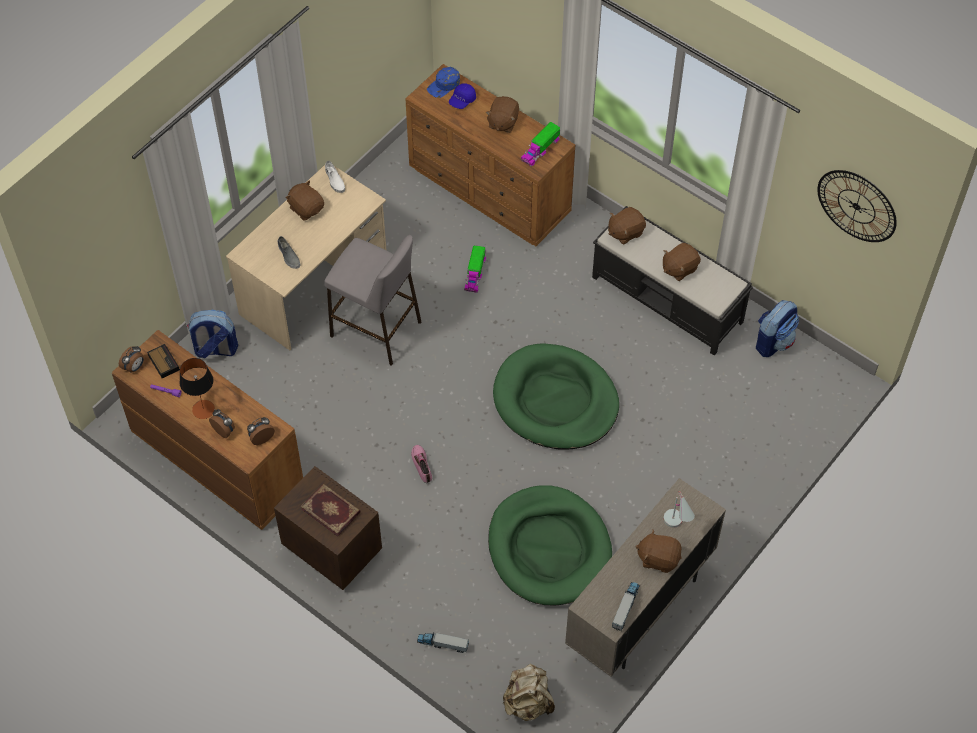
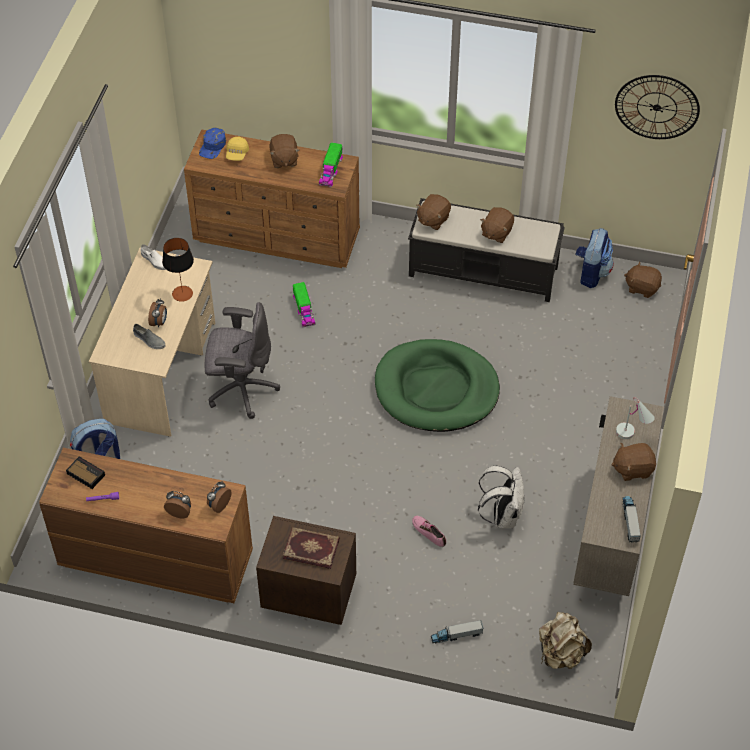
camera: 25 degrees left, 5 degrees down
(134, 367) = (59, 489): alarm clock -> alarm clock (159, 322)
(203, 409) = (149, 501): table lamp -> table lamp (182, 293)
(306, 208) = (142, 293): brown plush toy -> brown plush toy (642, 287)
(376, 329) = (241, 389): grey stool -> grey office chair
(422, 465) = (349, 489): shoe -> shoe (429, 532)
(462, 100) = (237, 154): blue cap -> yellow cap
(549, 548) = (502, 515): green dog bed -> white backpack

